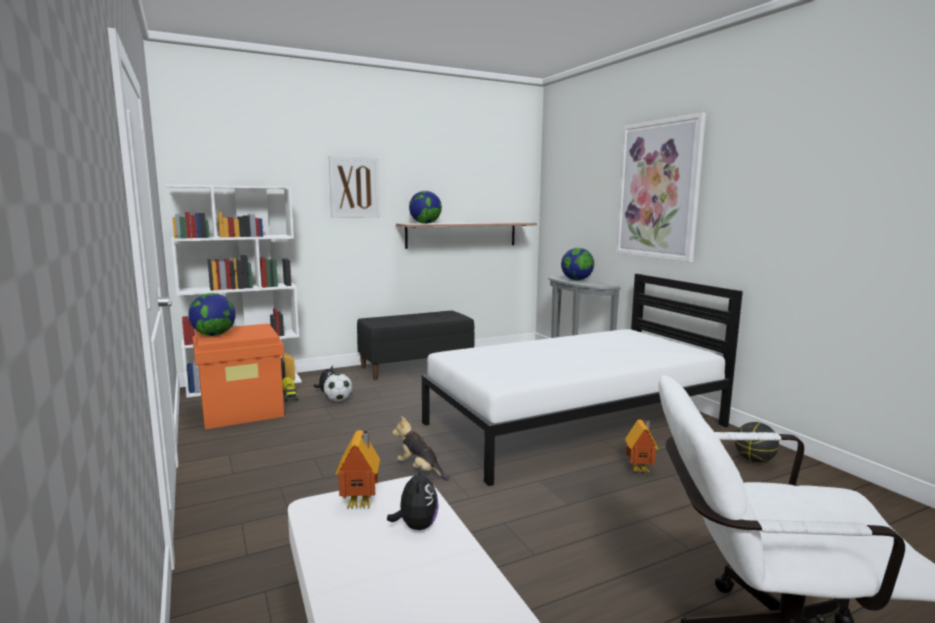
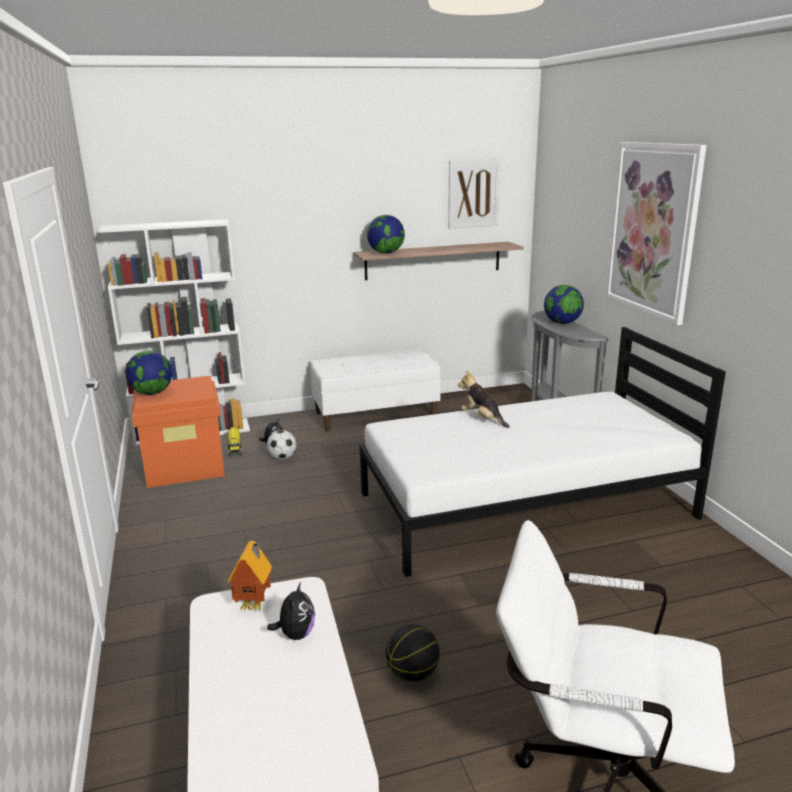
camera: 10 degrees right, 10 degrees up
(354, 187) = (304, 213): picture -> picture (473, 193)
(416, 366) = (376, 414): black bench -> white bench
(420, 470) = (343, 552): plush toy -> plush toy (482, 419)
(640, 469) = (572, 569): toy house -> none
(754, 460) = (707, 566): basketball -> basketball (412, 673)

